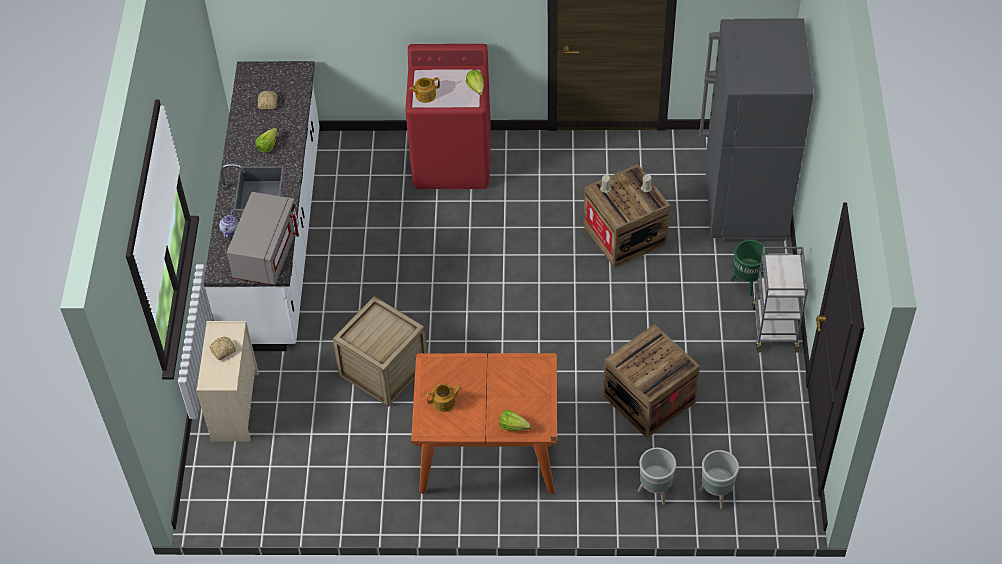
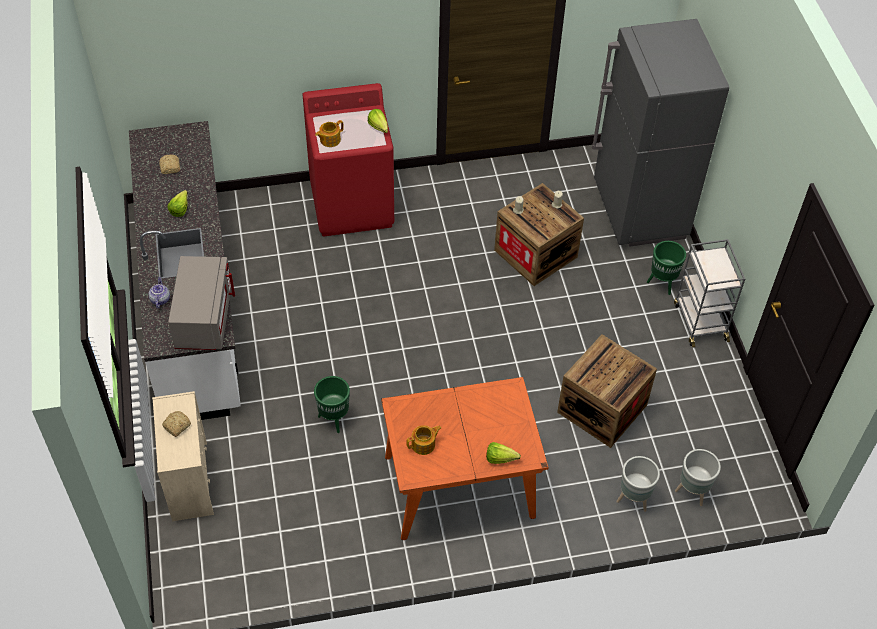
camera: 15 degrees left, 0 degrees up
(383, 369) = (334, 419): crate -> green planter

